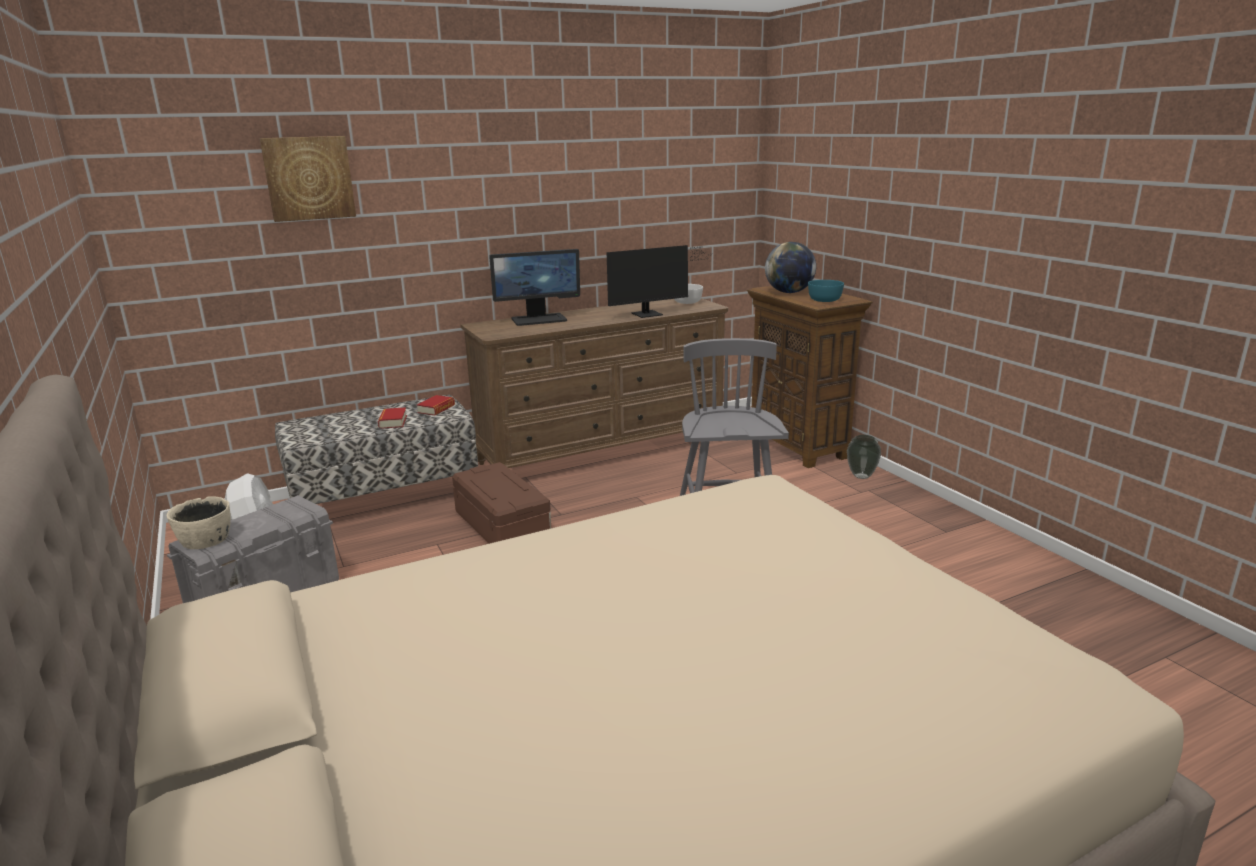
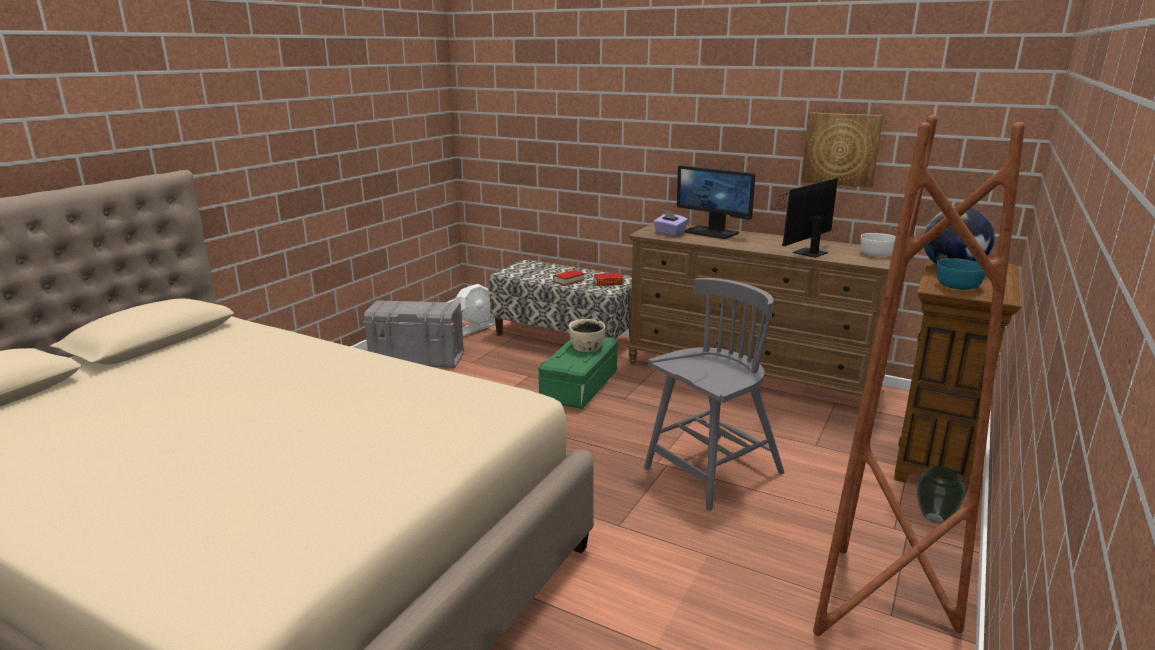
camera: 55 degrees right, 0 degrees up
(205, 540) = (386, 305): beige bowl -> beige bowl (586, 347)
(309, 178) = (568, 86): picture -> picture (841, 149)
(503, 525) = (580, 386): brown storage box -> green storage box
(512, 329) = (669, 233): none -> purple tissue box
(651, 314) = (806, 253): monitor -> monitor turned 105 degrees clockwise
(932, 533) = (871, 604): none -> brown clothes rack

